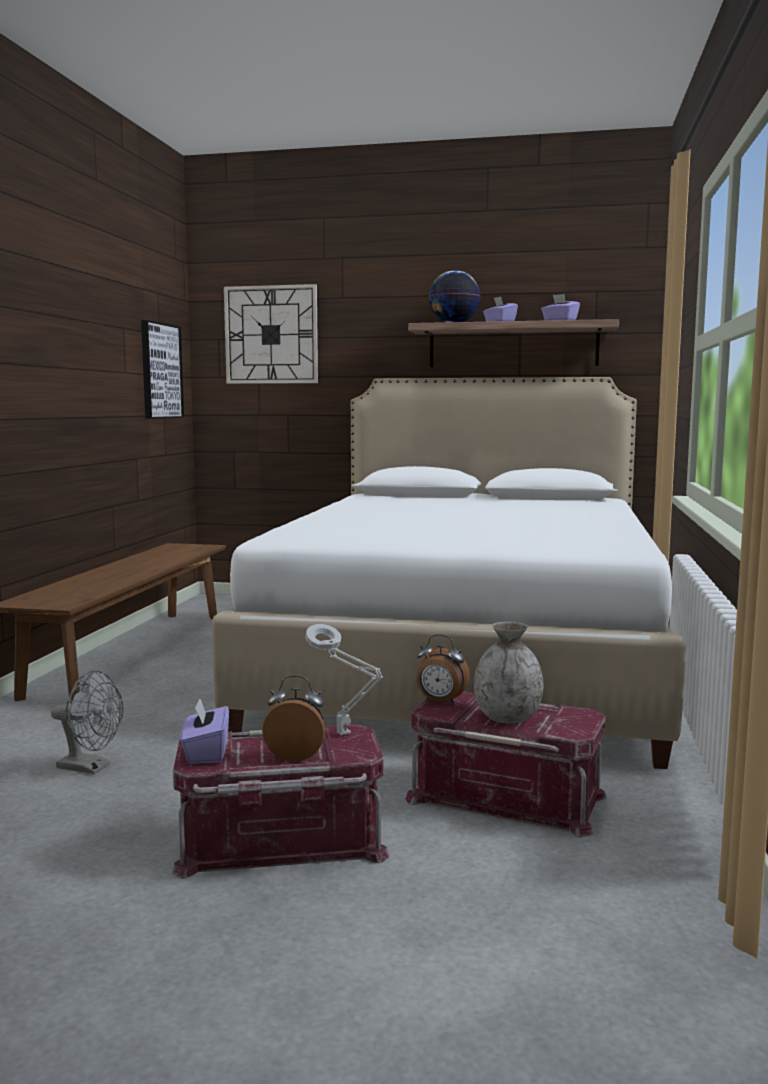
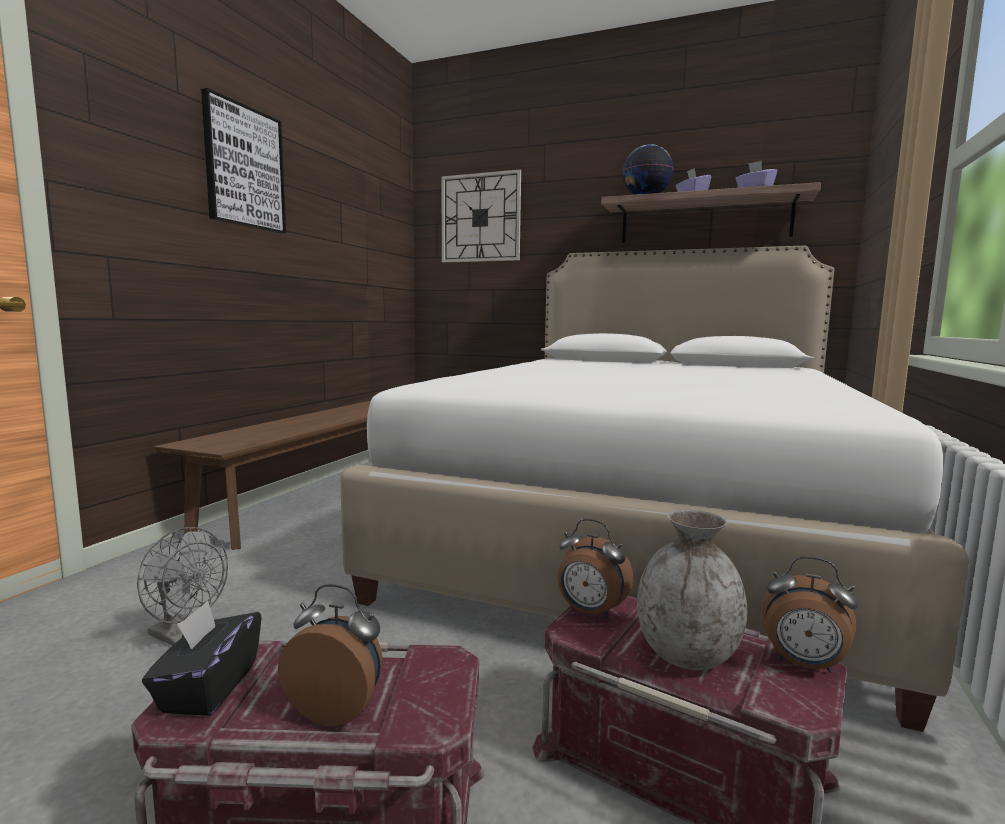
camera: 10 degrees right, 0 degrees up
(160, 371) = (380, 247): picture -> picture (244, 167)
(206, 753) = (208, 688): purple tissue box -> black tissue box
(346, 735) = (431, 671): grey table lamp -> none
(579, 715) = (803, 664): none -> alarm clock

